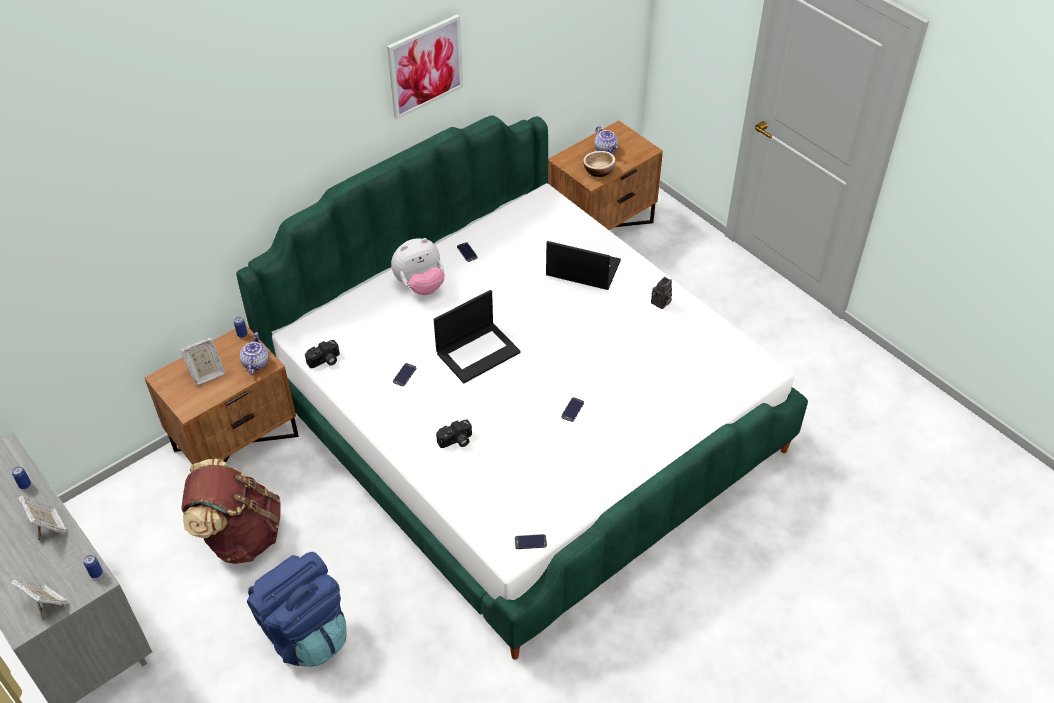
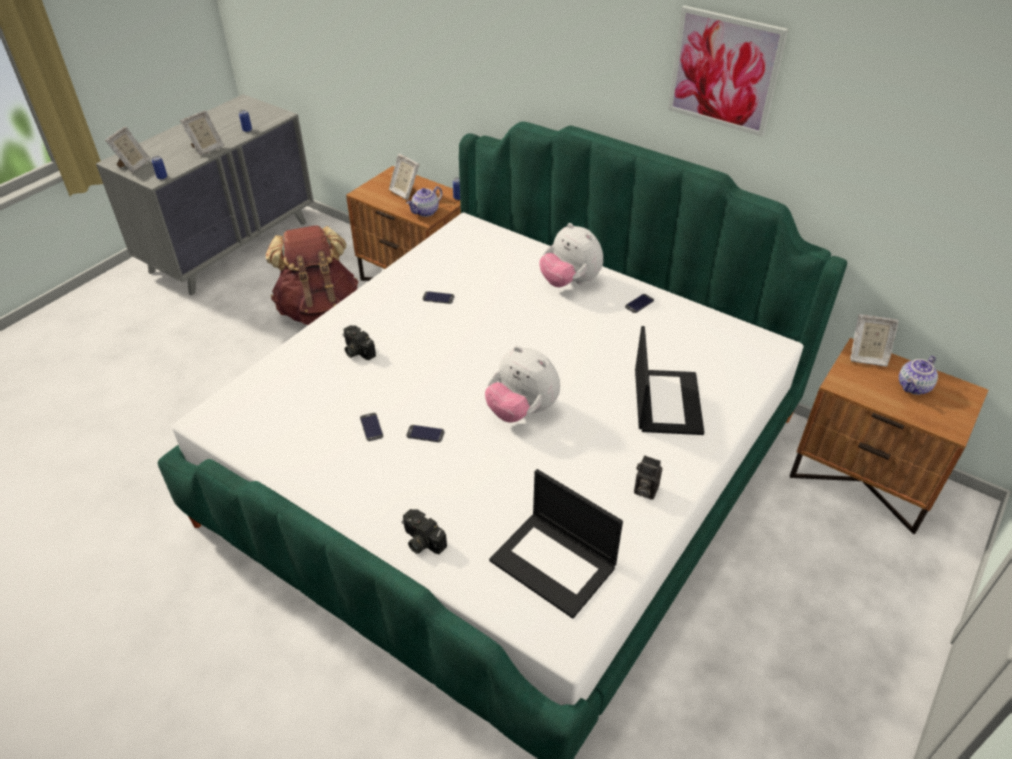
camera: 75 degrees right, 5 degrees down
(255, 363) = (426, 212): teapot -> teapot turned 150 degrees clockwise
(304, 632) = (222, 371): blue backpack -> none
(325, 361) = (439, 246): camera -> camera (421, 541)
(478, 352) = (489, 341): laptop -> laptop (554, 563)
(530, 542) = (224, 433): phone -> phone (371, 427)
(565, 348) = (522, 410): none -> plush toy
(570, 159) = (866, 357): none -> picture frame
(599, 171) = (865, 387): bowl -> none

